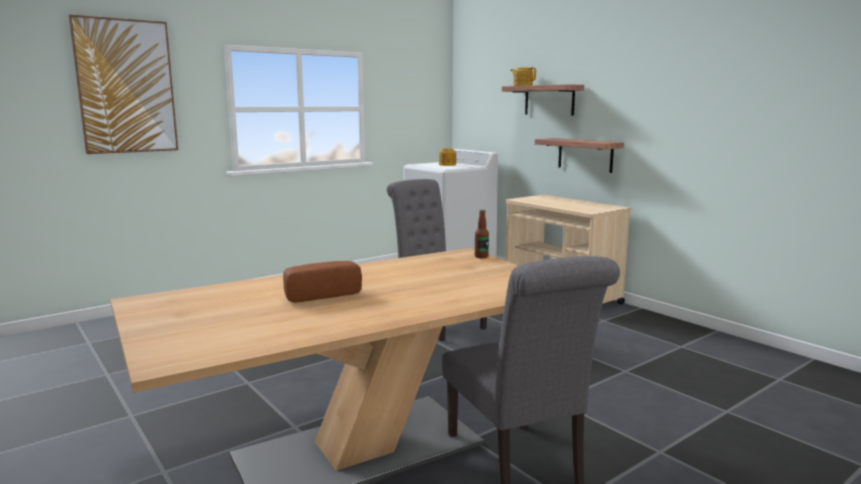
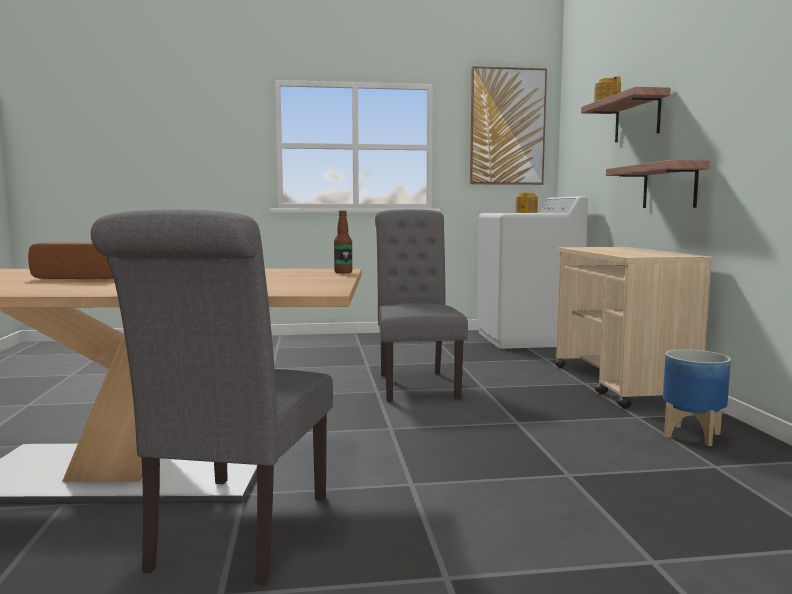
camera: 30 degrees right, 5 degrees down
(126, 87) = (177, 122): picture -> picture (507, 127)
(645, 328) = (691, 435): none -> planter

